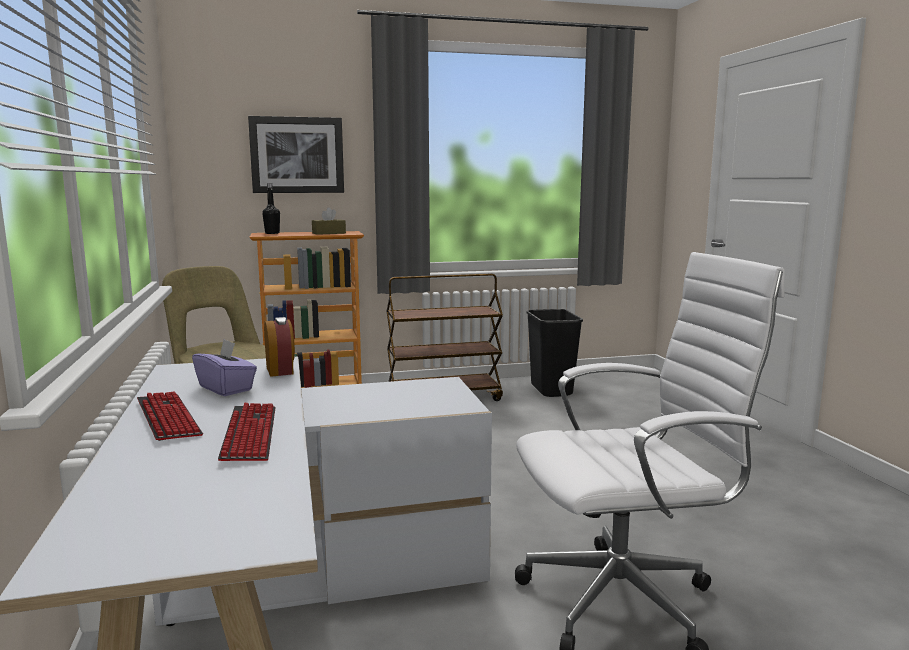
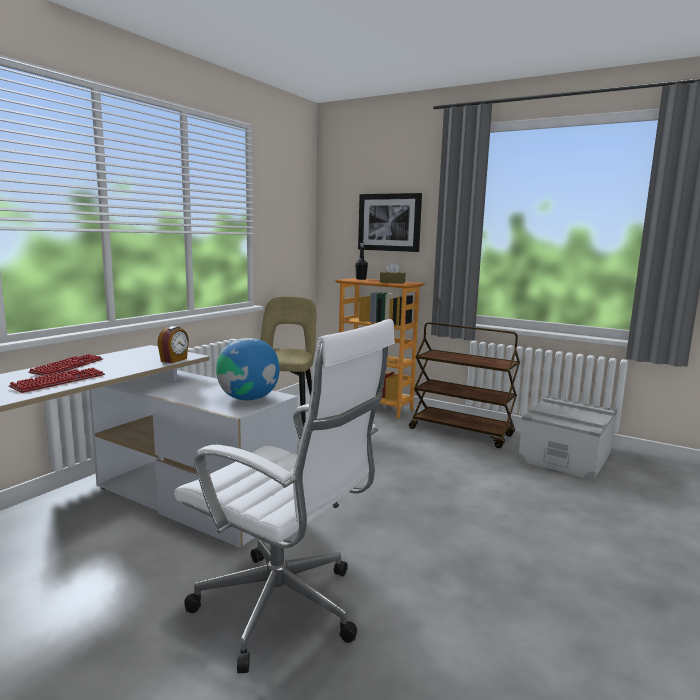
camera: 45 degrees right, 0 degrees up
(226, 388) = (127, 361): purple tissue box -> none
(428, 393) = (248, 398): none -> globe
(552, 390) = (566, 456): black trash can -> grey storage box

